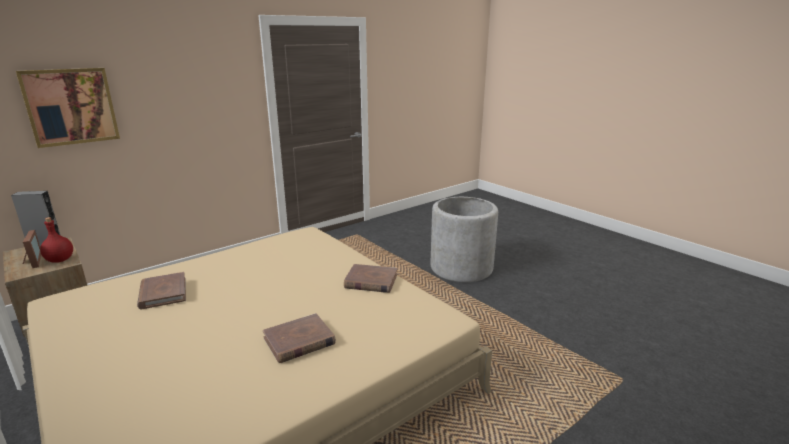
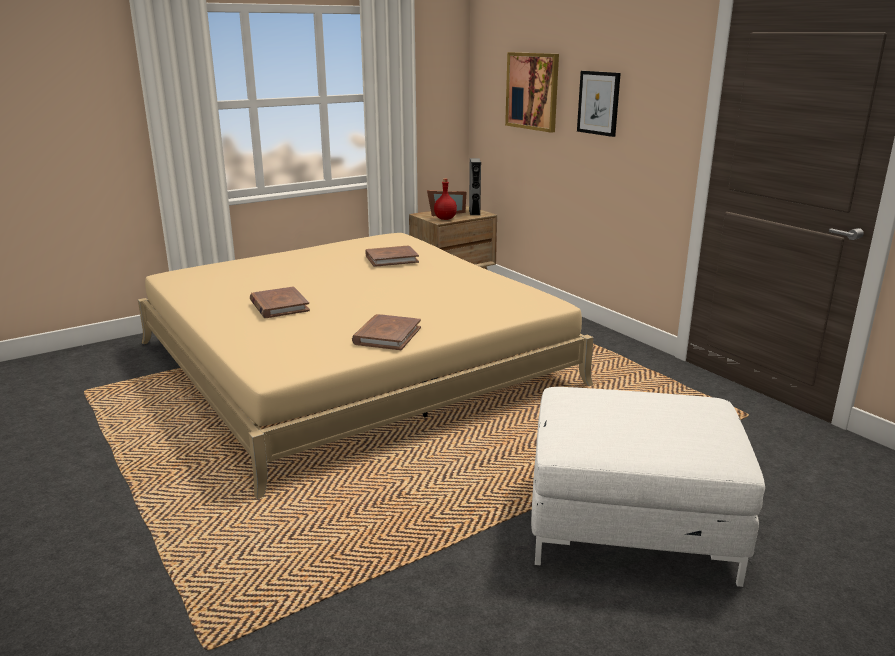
camera: 95 degrees right, 0 degrees up
(169, 103) = (598, 103): none -> picture
(461, 268) = (630, 525): grey planter -> white ottoman

